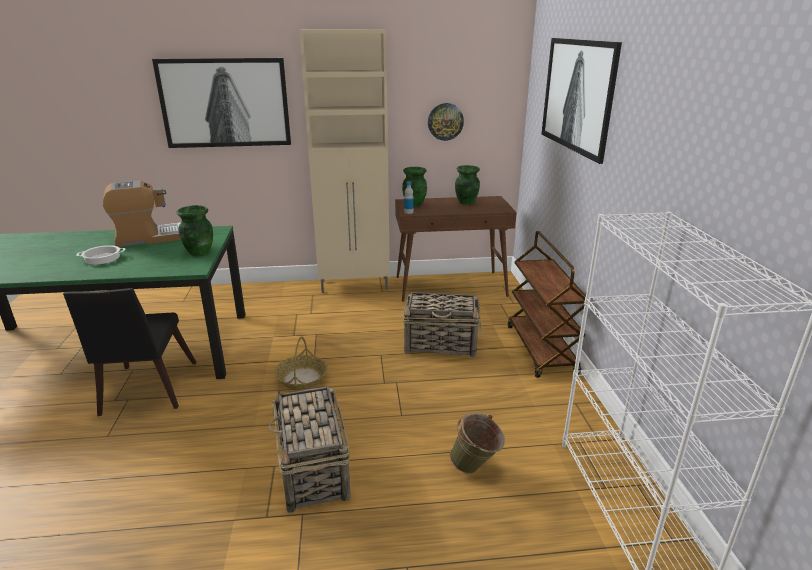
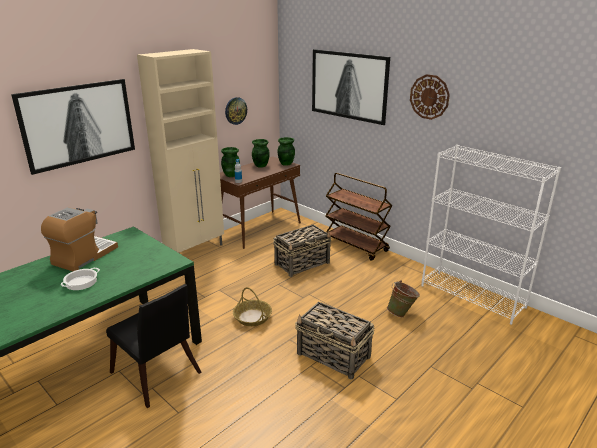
camera: 40 degrees left, 0 degrees up
(199, 252) = (153, 251): green vase -> green vase (286, 164)
(654, 115) = (429, 97): none -> wall clock

